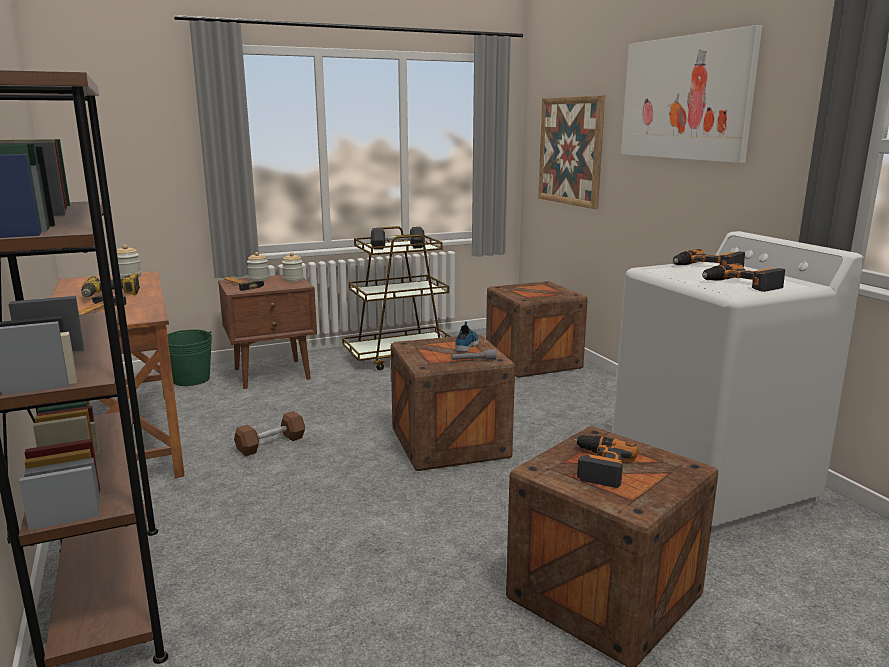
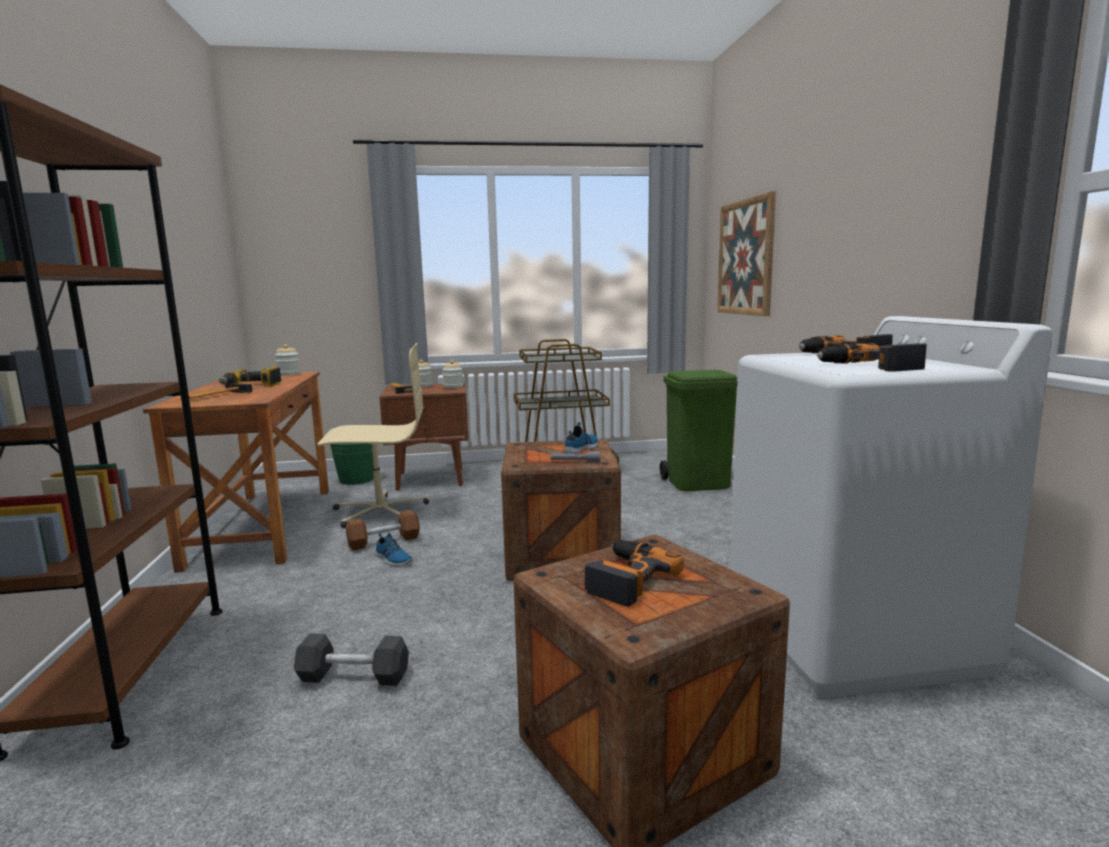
camera: 15 degrees right, 5 degrees down
(243, 413) = (379, 511): none -> beige office chair
(293, 462) = (393, 559): none -> shoe
(397, 247) = (557, 358): grey dumbbell -> grey dumbbell (354, 676)
(533, 362) = (698, 483): crate -> green trash can
(685, 98) = (851, 176): picture -> none

